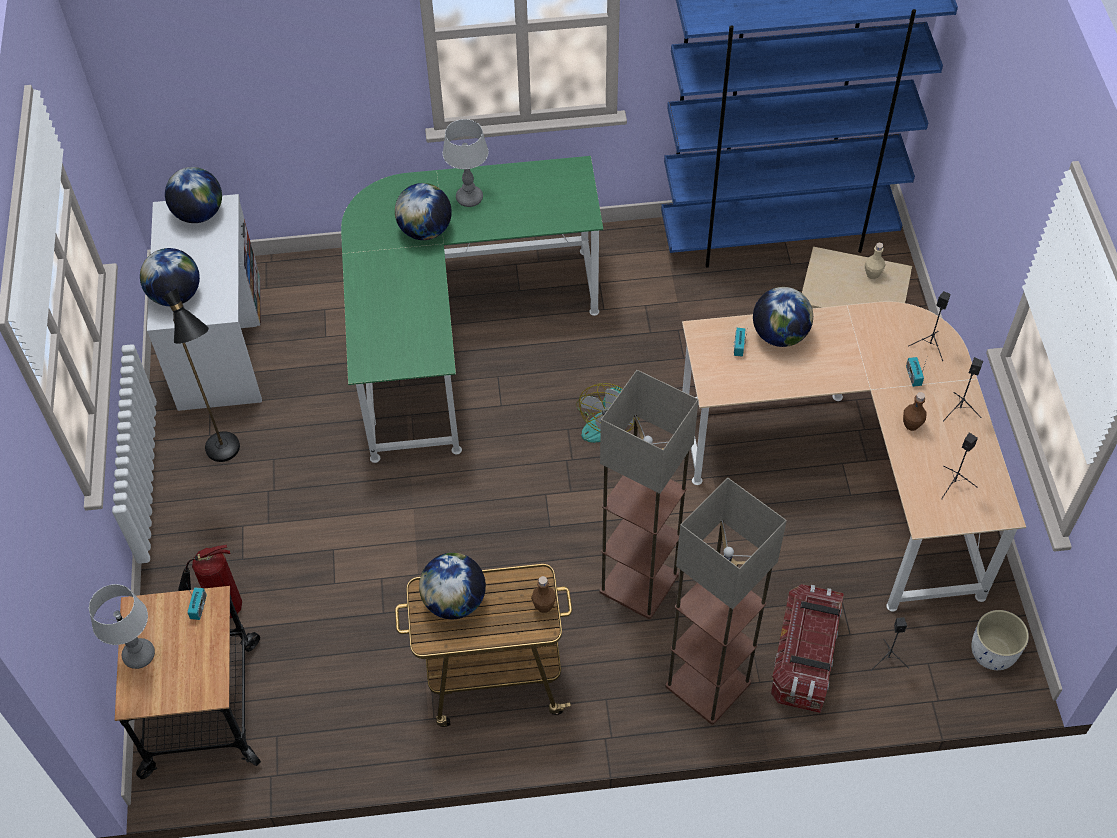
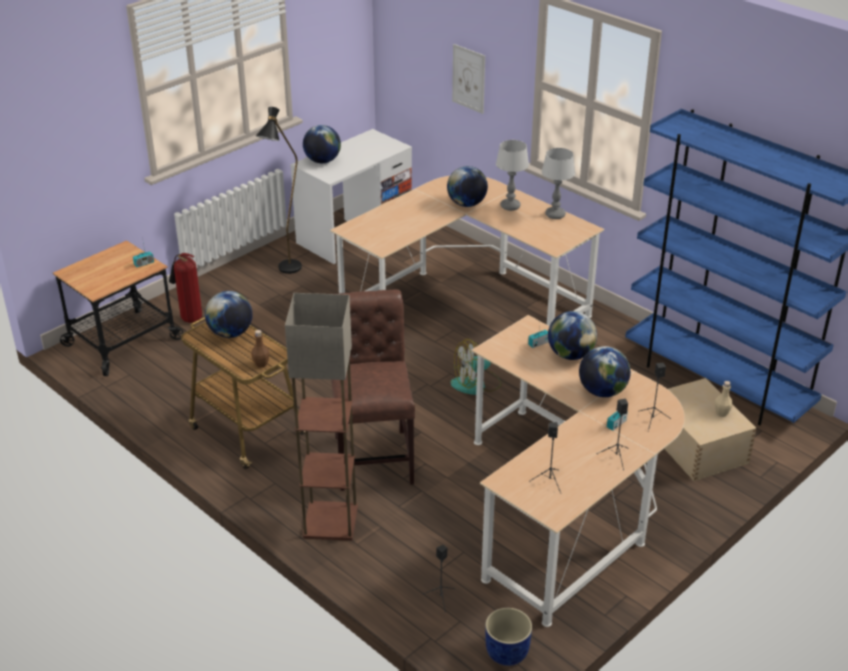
camera: 50 degrees right, 20 degrees down
(138, 654) = (97, 261): table lamp -> table lamp (555, 215)
(199, 214) = (383, 143): globe -> globe (602, 391)
(300, 72) = (468, 78): none -> picture
(455, 332) = (464, 300): green desk -> beige desk
(638, 582) = (373, 455): floor lamp -> brown chair
(804, 659) = (396, 556): storage box -> none
(911, 425) = (574, 441): brown bottle -> none
(993, 653) = (506, 652): white planter -> blue planter

